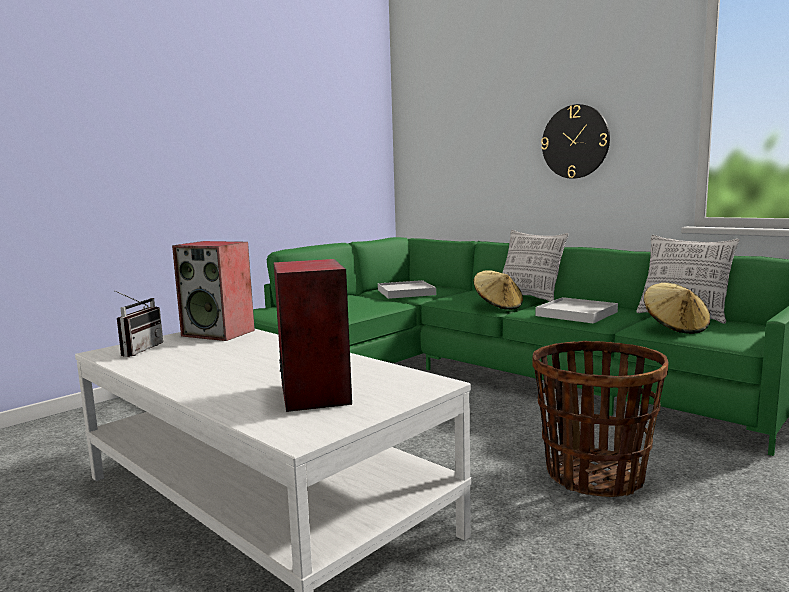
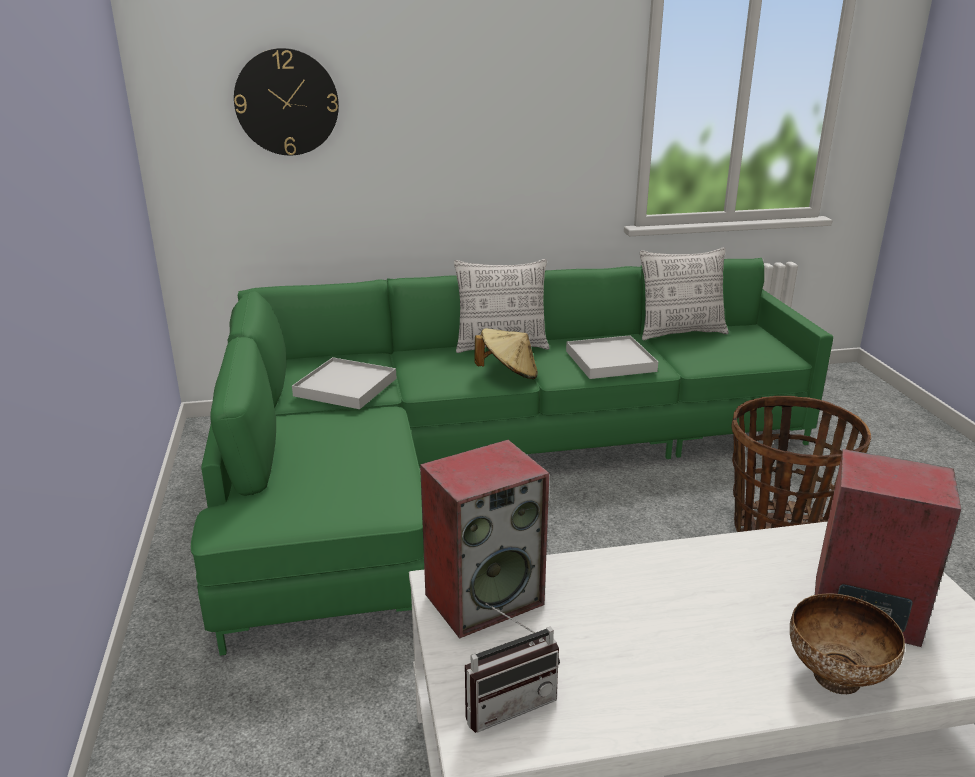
camera: 55 degrees left, 15 degrees up
(137, 350) = (507, 702): radio -> radio turned 105 degrees clockwise
(223, 396) = (835, 676): none -> bowl
(575, 142) = (494, 126): wall clock -> wall clock (286, 102)
(675, 327) = (715, 353): beige hat -> none

